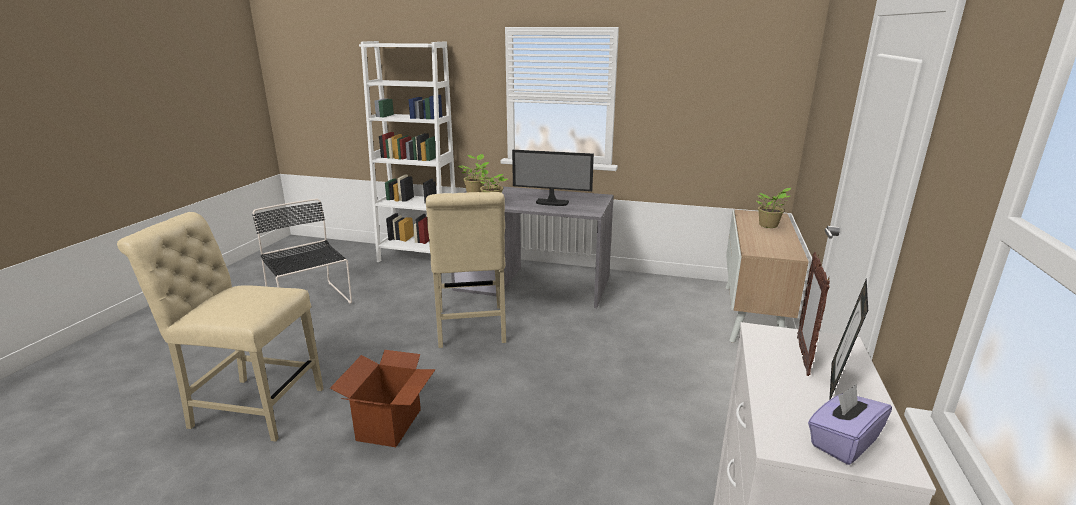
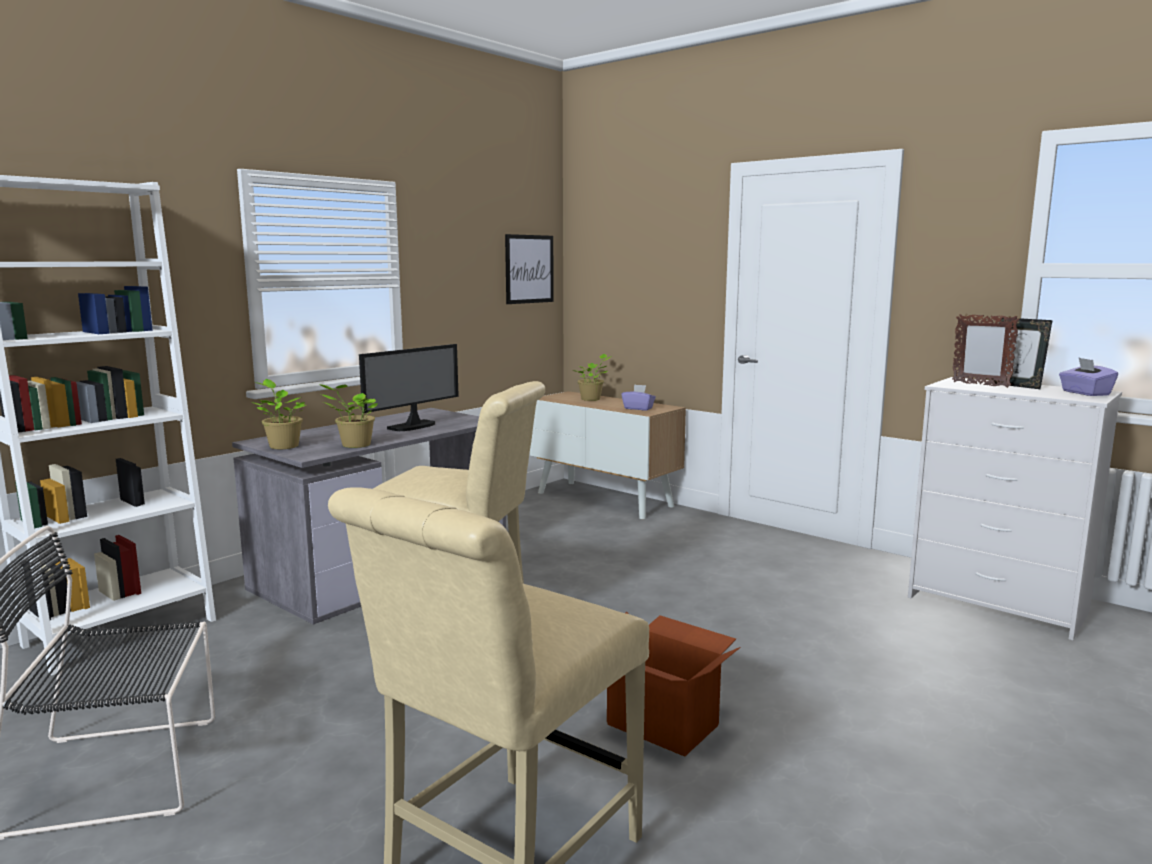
camera: 65 degrees left, 10 degrees down
(759, 97) = (529, 269): none -> picture
(763, 246) = (638, 408): none -> purple tissue box

